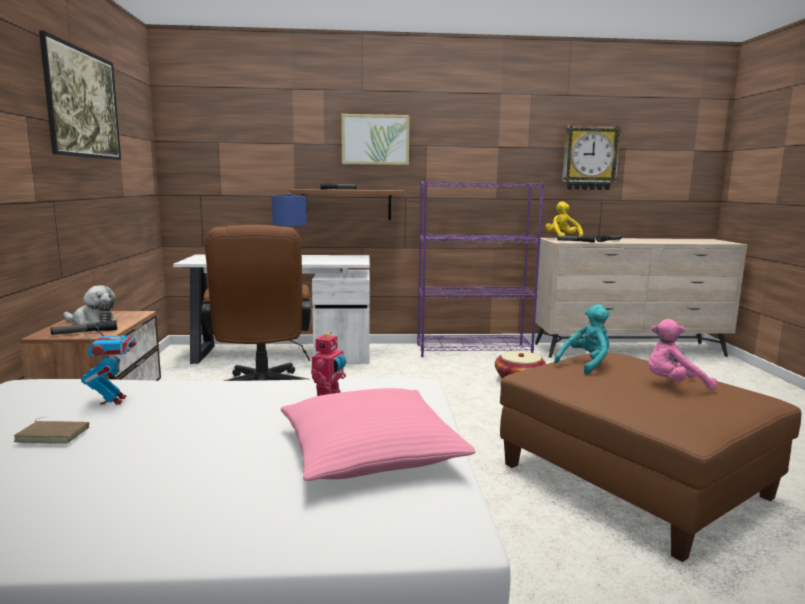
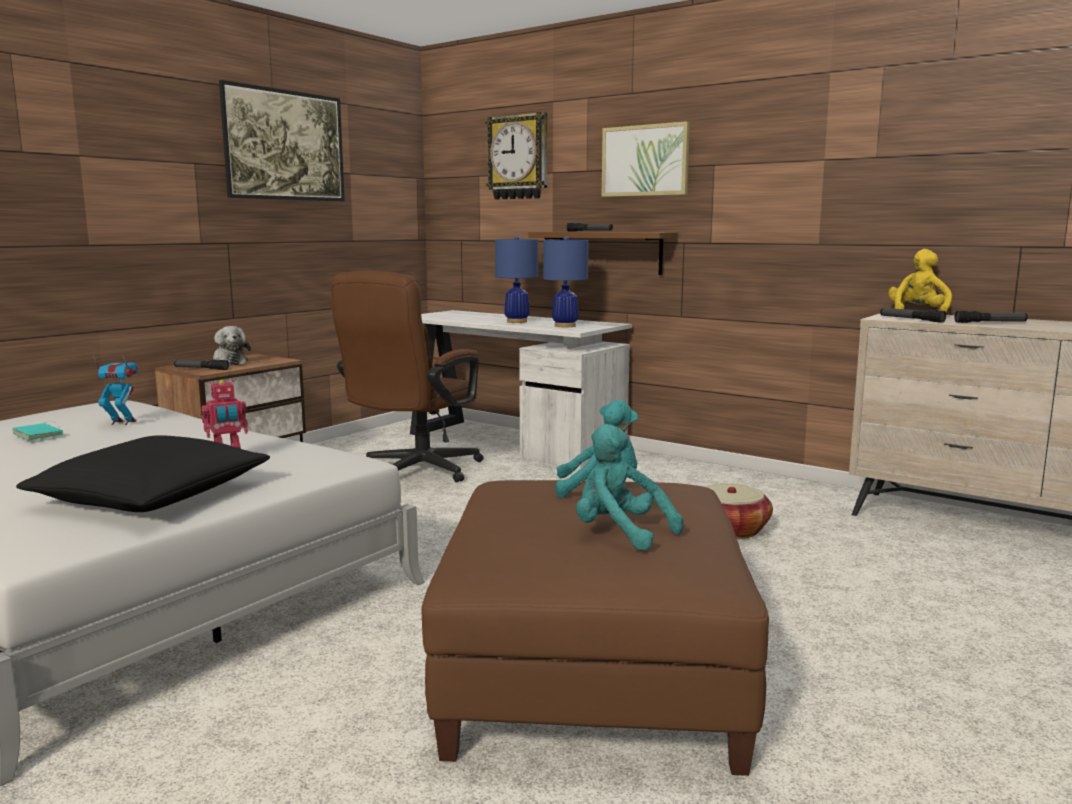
camera: 40 degrees right, 0 degrees up
(54, 434) = (40, 434): brown book -> turquoise book
(113, 400) = (122, 422): toy robot -> toy robot turned 120 degrees counterclockwise
(337, 260) = (565, 326): none -> blue table lamp
(370, 452) = (151, 496): pink pillow -> black pillow
(474, 350) = (753, 483): purple bookcase -> none
(589, 158) = (994, 169): wall clock -> wall clock (518, 157)
(674, 385) = (619, 533): pink plush toy -> turquoise plush toy

